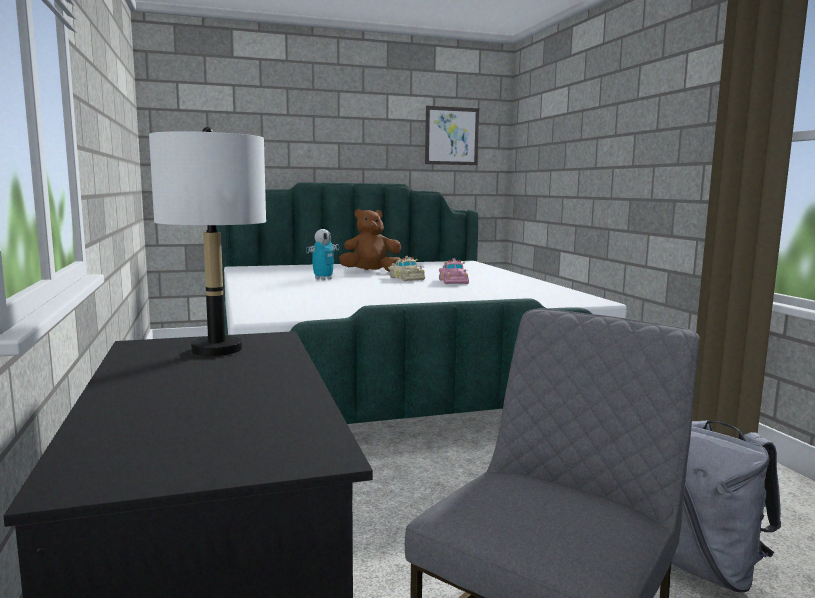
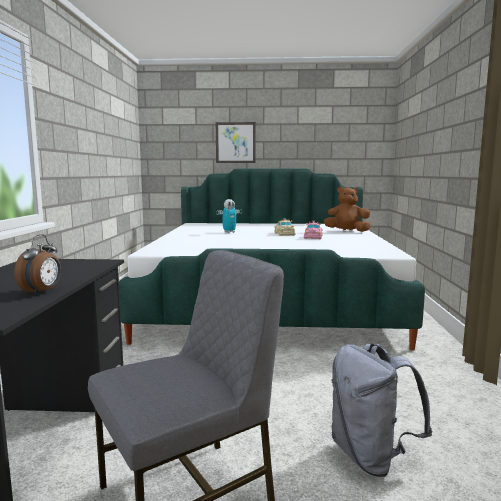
camera: 20 degrees right, 0 degrees up
(217, 349) = (61, 266): white table lamp -> none
(288, 397) = (42, 292): none -> alarm clock
(371, 272) = (268, 229): brown plush toy -> brown plush toy (347, 231)
(451, 136) = (345, 133): picture -> picture (235, 142)

